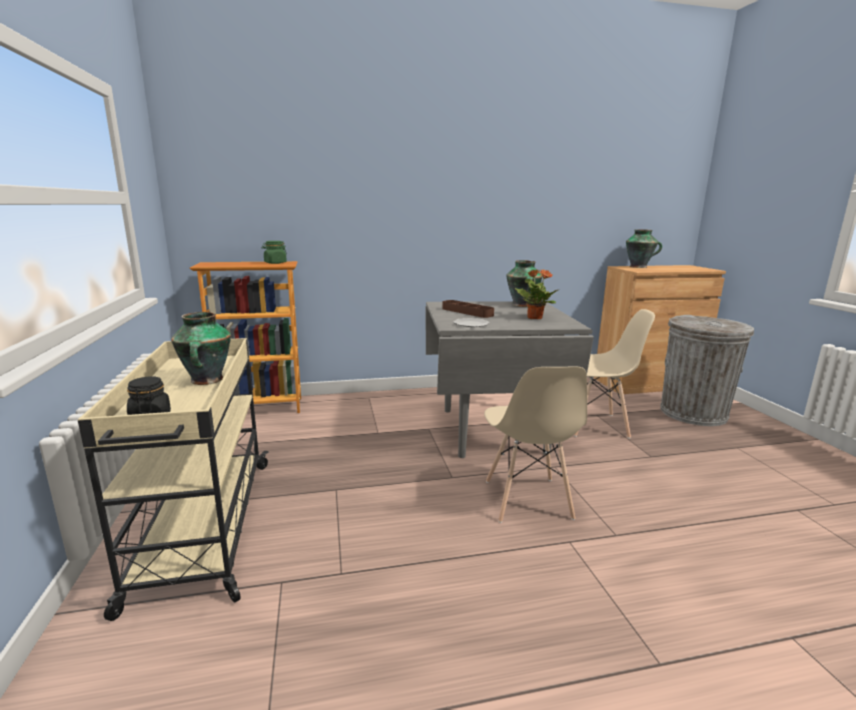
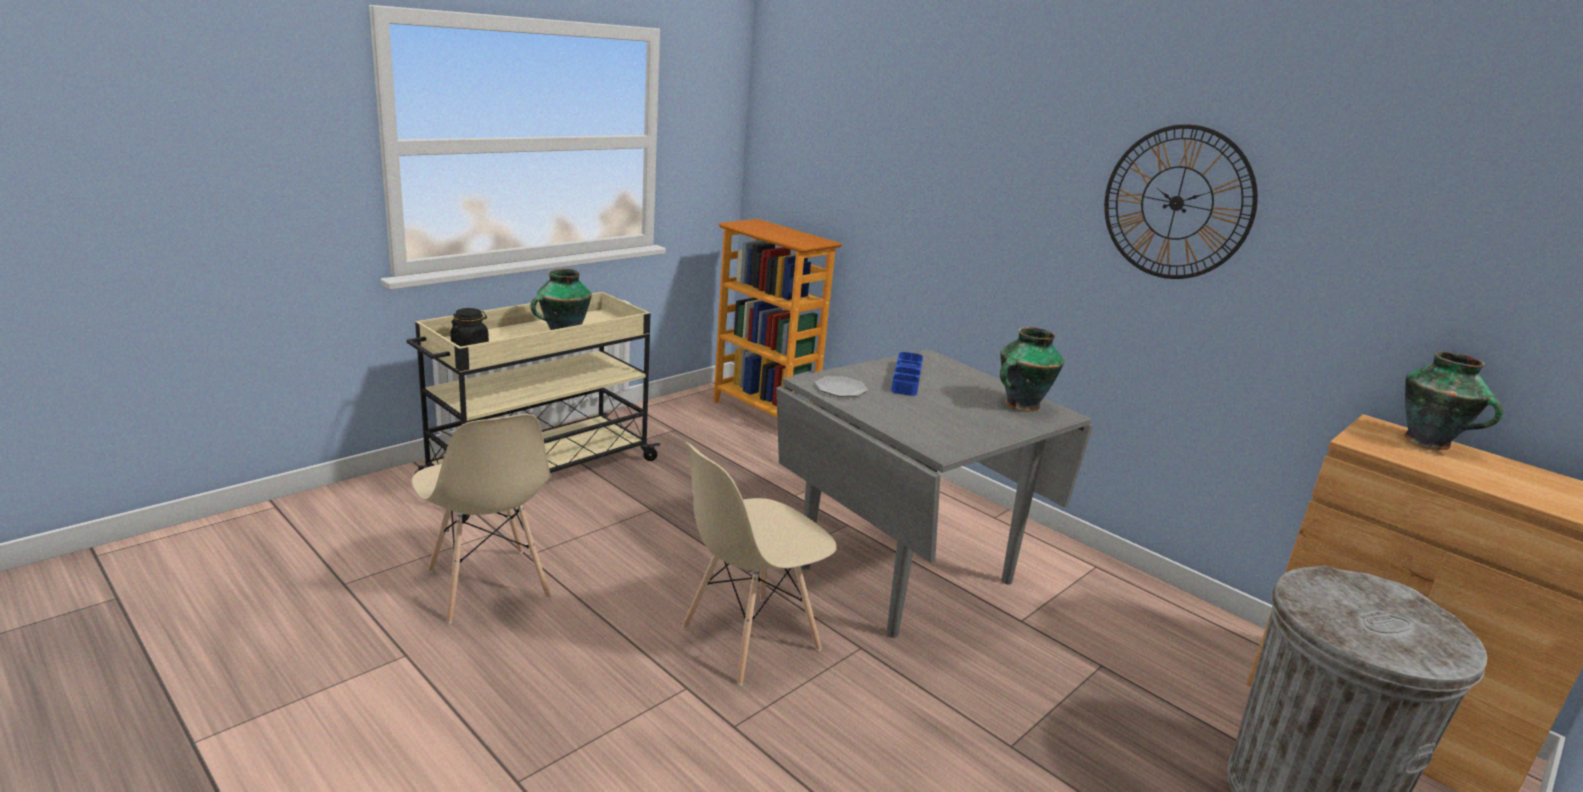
camera: 55 degrees right, 5 degrees up
(275, 263) = (807, 239): green jar -> none
(467, 312) = (906, 378): brown tray -> blue tray
(515, 189) = (1176, 203): none -> wall clock
(534, 317) = (947, 421): potted plant -> none
(595, 425) = (1054, 669): beige chair -> beige chair (488, 585)

